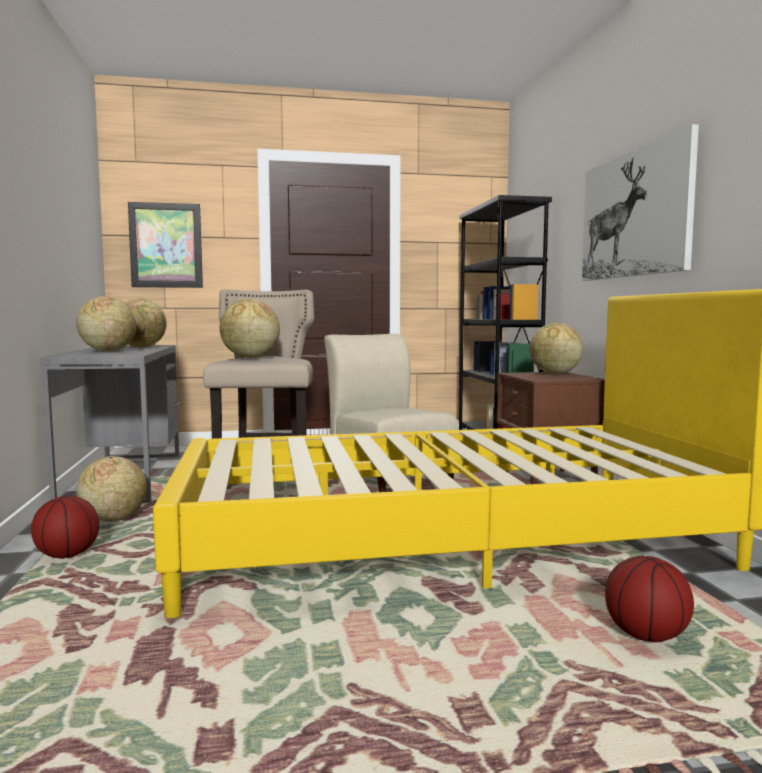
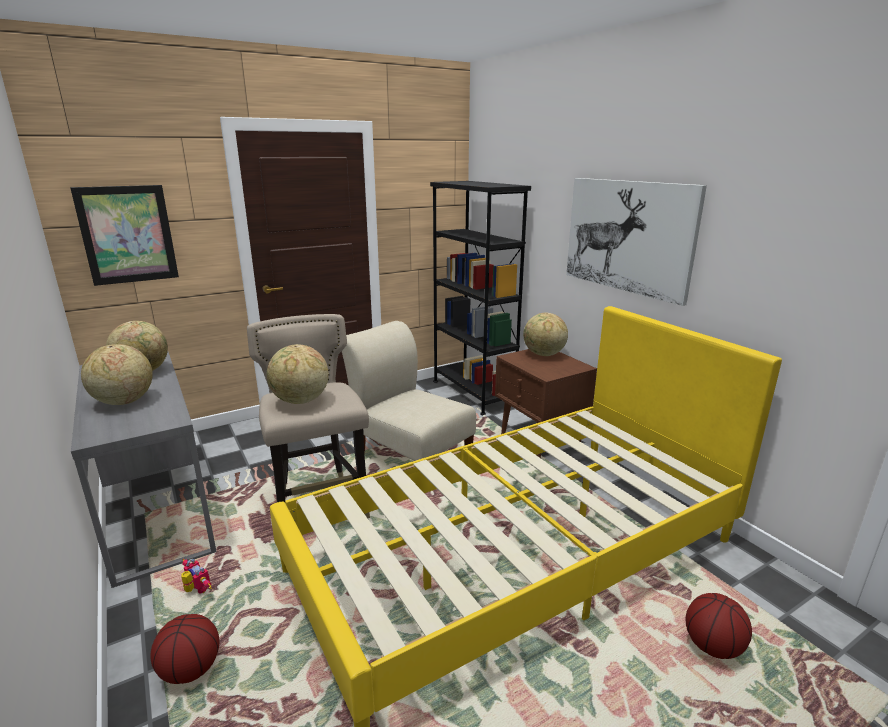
camera: 20 degrees left, 15 degrees up
(113, 519) = (196, 591): globe -> toy robot

